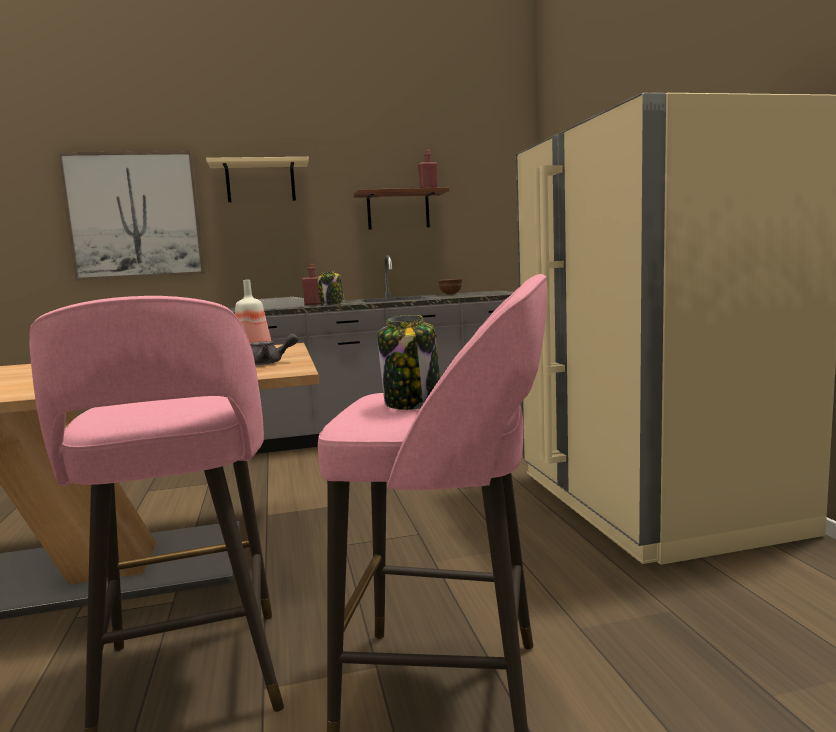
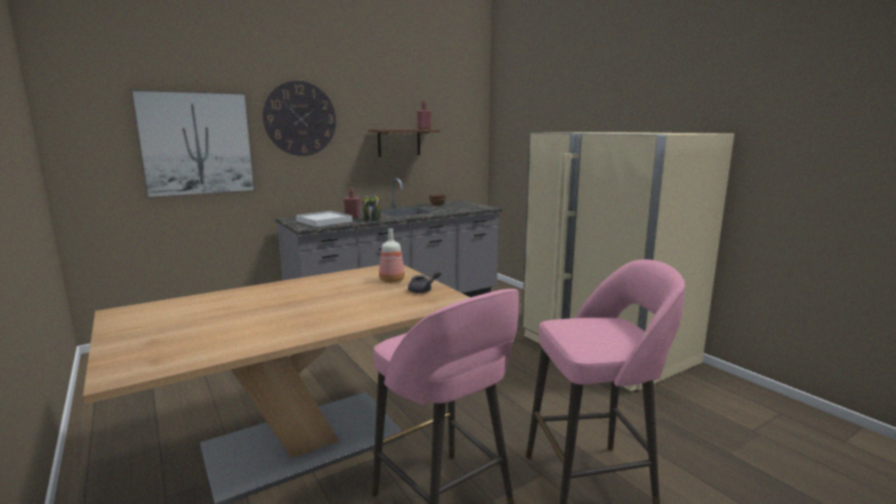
camera: 20 degrees left, 5 degrees up
(260, 182) = (300, 119): beige shelf -> wall clock
(413, 403) = (597, 333): jar -> none

